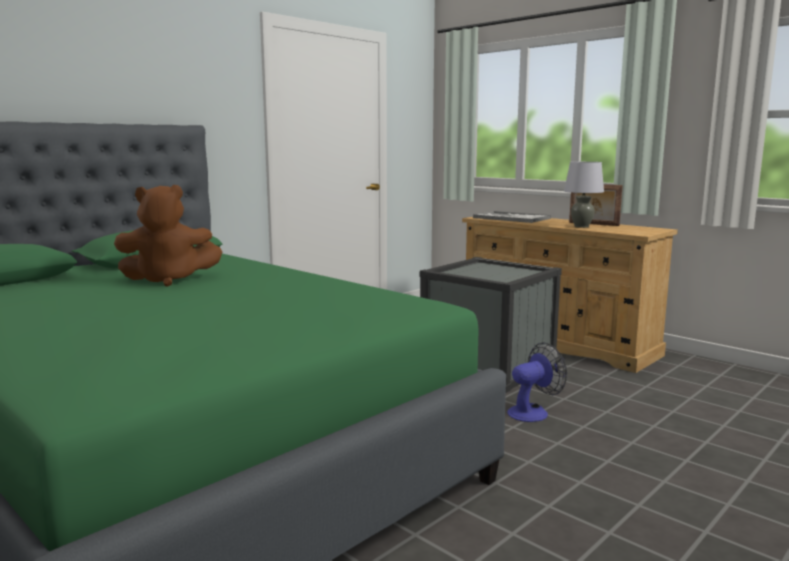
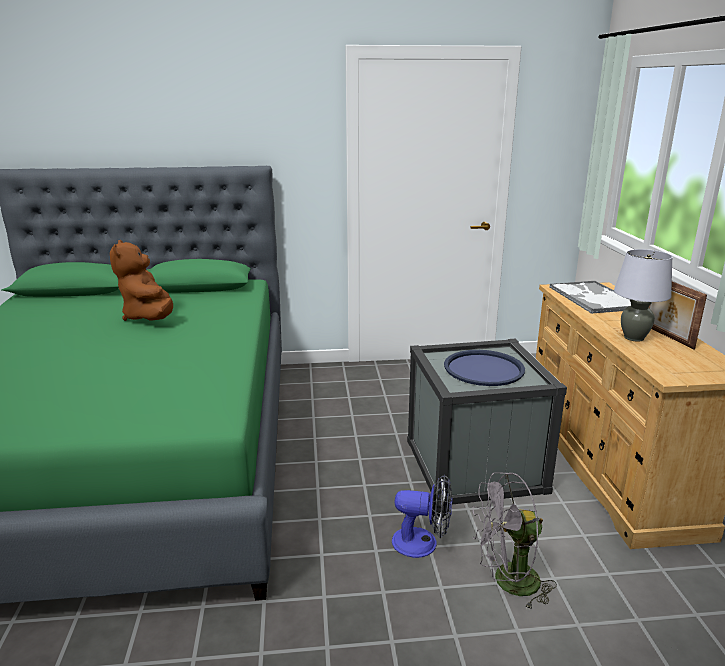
camera: 40 degrees right, 10 degrees up
(169, 280) = (149, 317): brown plush toy -> brown plush toy turned 45 degrees clockwise
(492, 272) = (483, 369): none -> blue tray
(611, 409) = (507, 583): none -> grey fan

